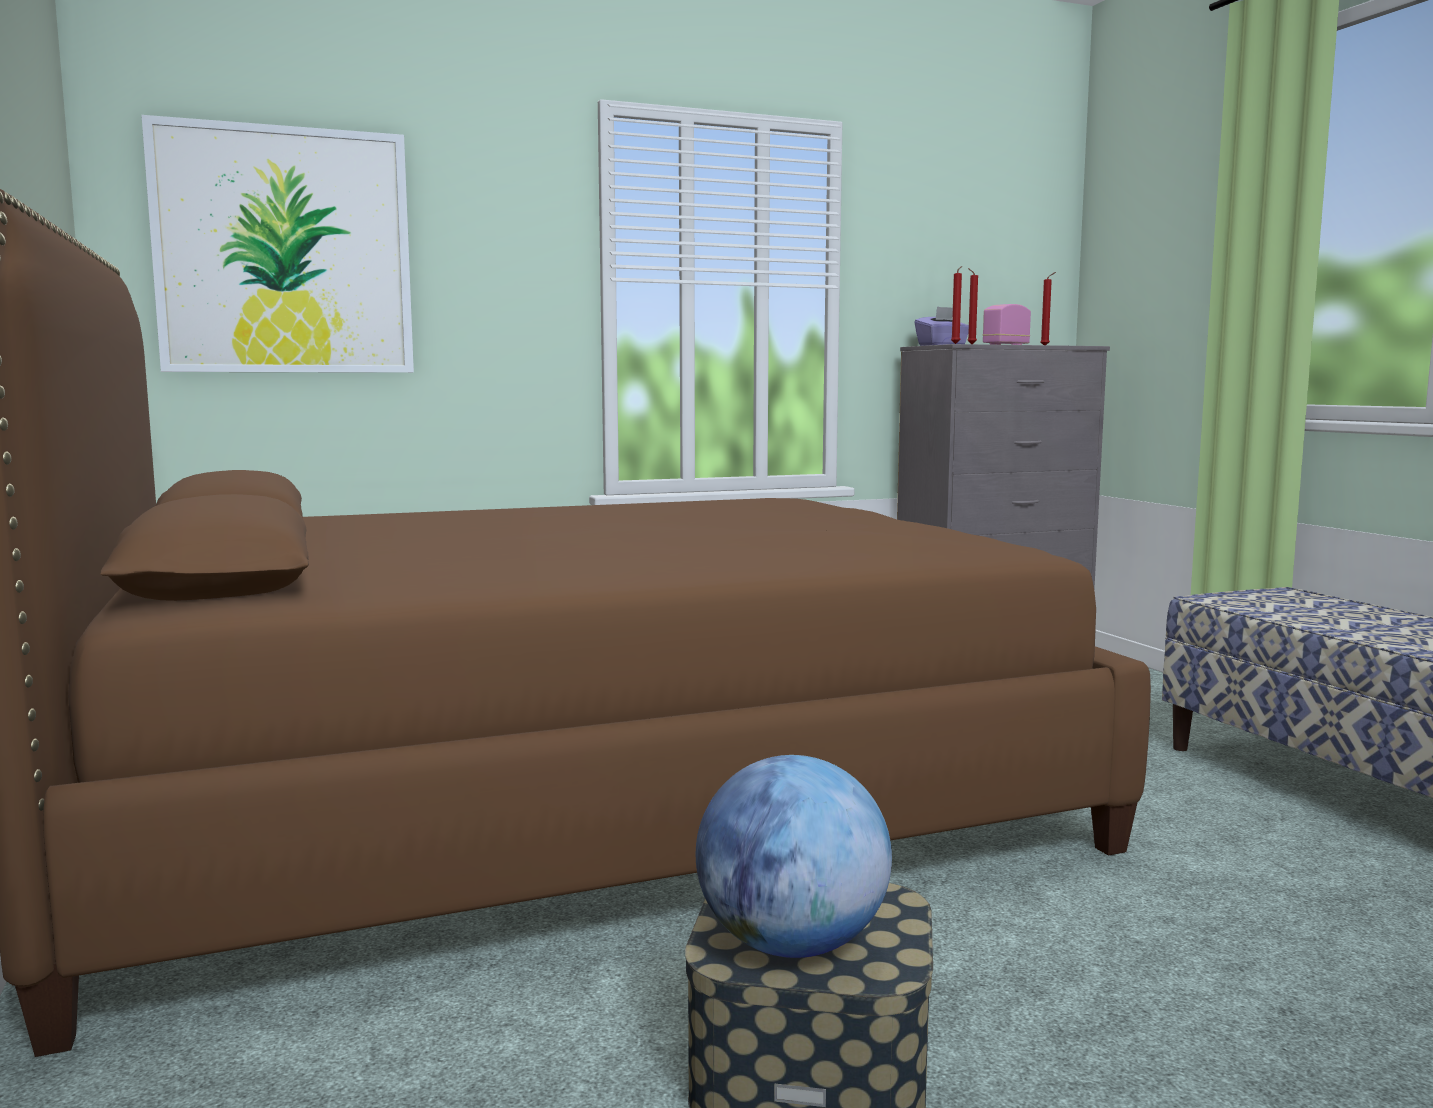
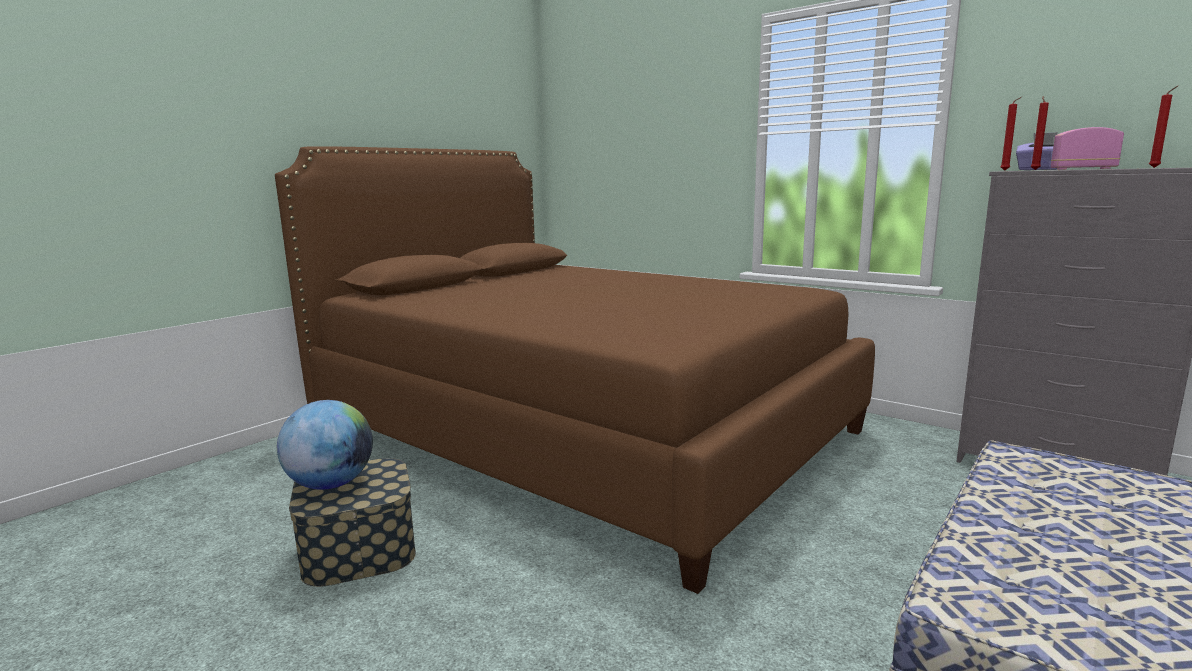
camera: 60 degrees right, 5 degrees up
(285, 251) = (607, 134): picture -> none

